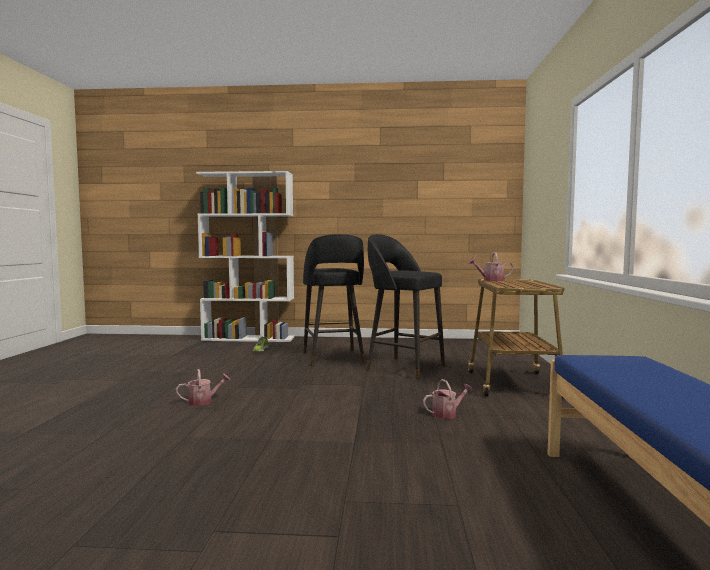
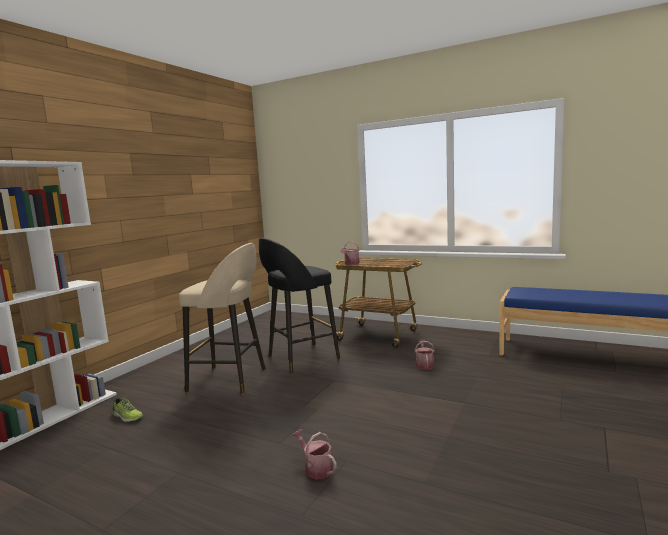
camera: 65 degrees left, 5 degrees up
(203, 401) = (316, 468): watering can -> watering can turned 45 degrees counterclockwise
(333, 358) = (229, 380): black stool -> beige stool

